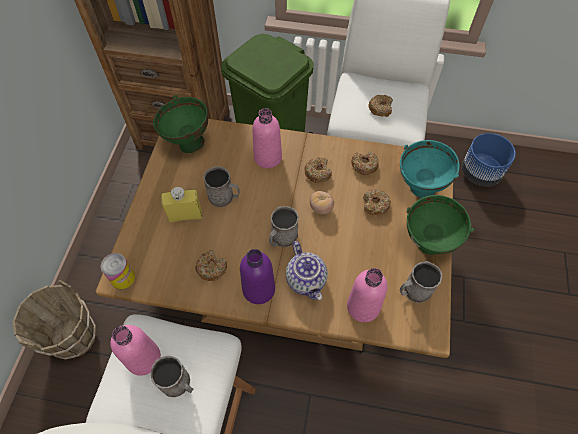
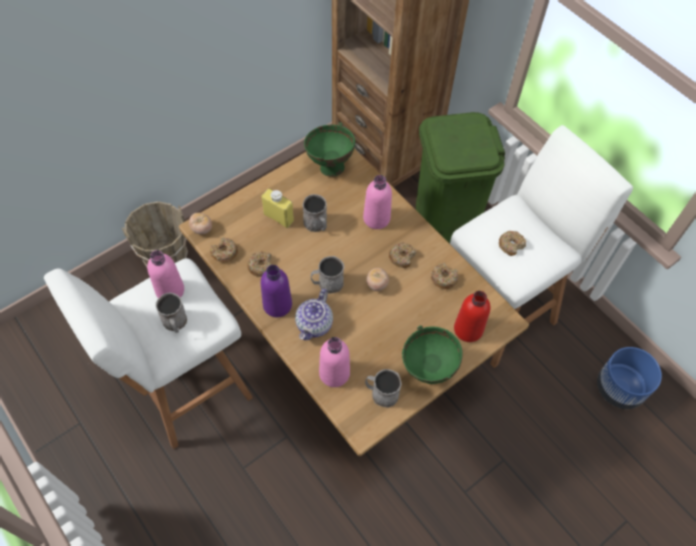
camera: 40 degrees right, 0 degrees up
(123, 278) = (202, 229): can -> tomato
(375, 205) = (419, 313): donut -> donut (224, 253)
(420, 189) = (468, 329): turquoise bowl -> red bottle

